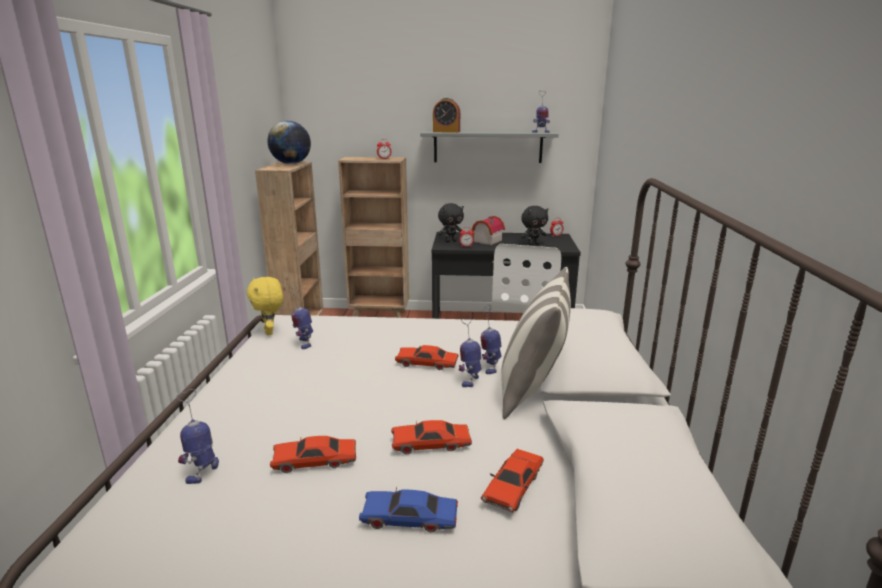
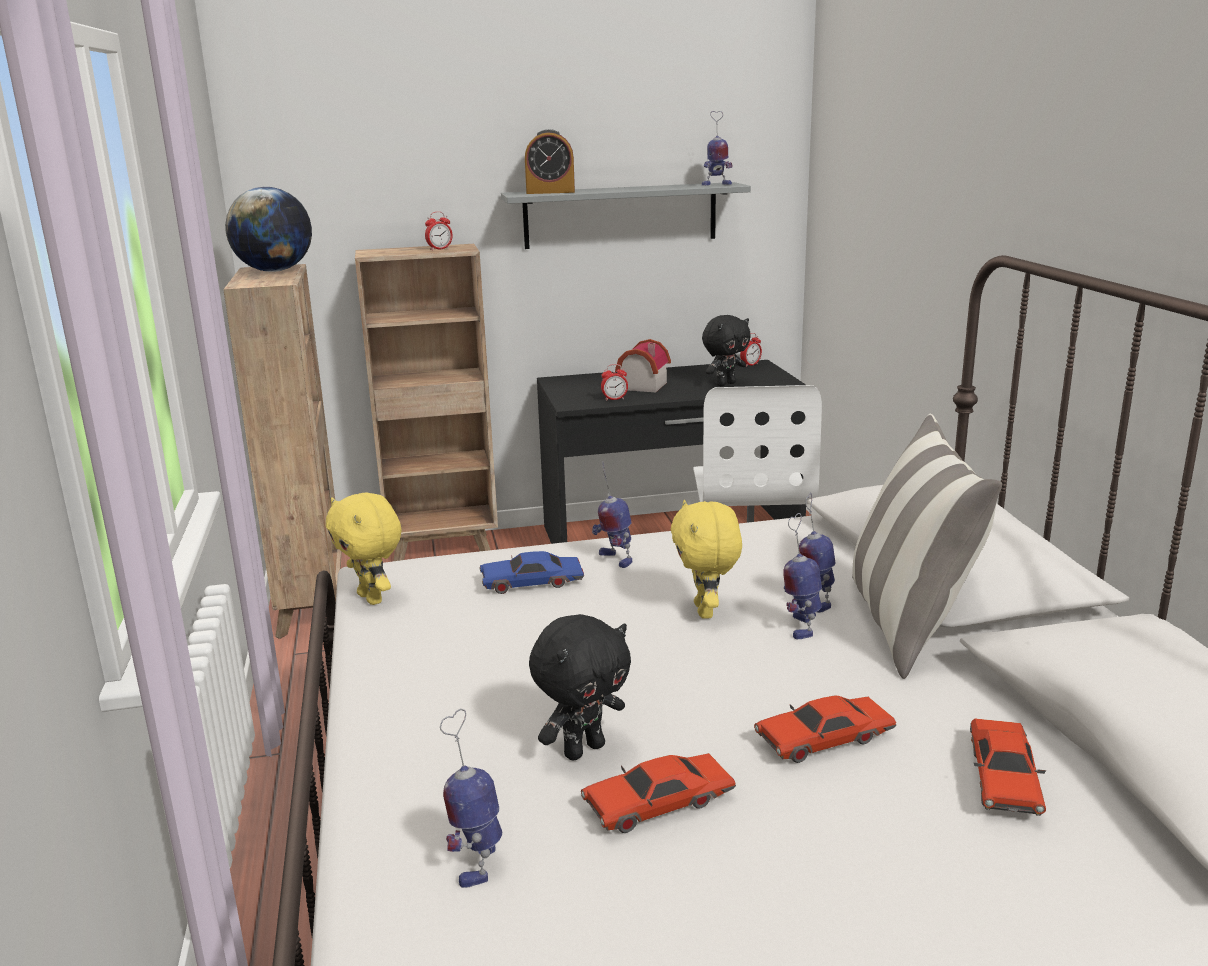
camera: 15 degrees left, 0 degrees up
(304, 343) = (456, 609): toy robot -> toy robot (614, 559)
(409, 519) = (889, 860): blue toy car -> blue toy car (532, 583)
(427, 364) = (706, 611): red toy car -> yellow plush toy
(450, 241) = (578, 393): black plush toy -> black plush toy (583, 749)

